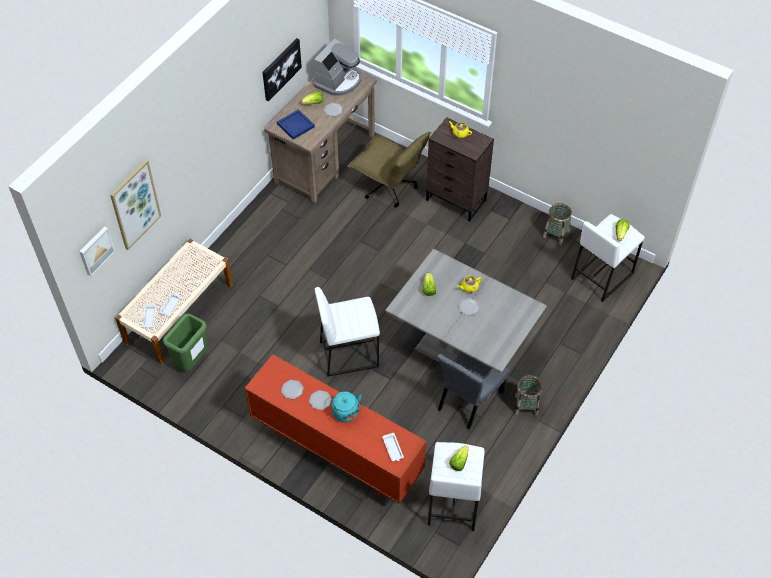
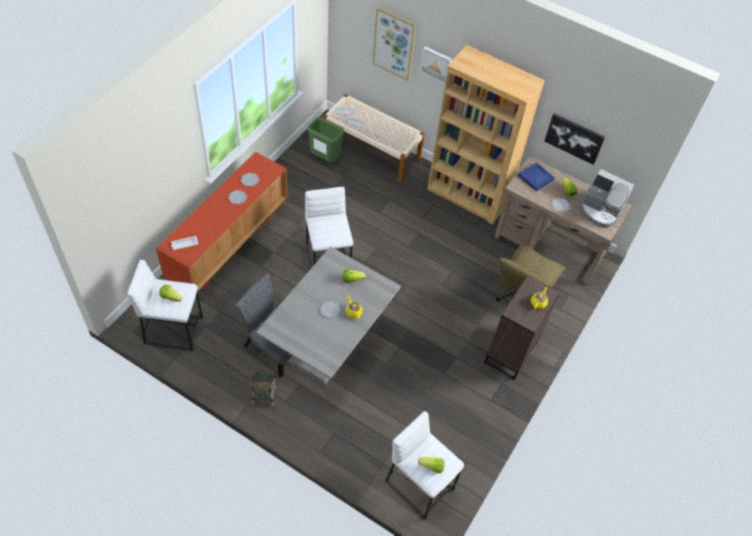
camera: 85 degrees right, 0 degrees up
(95, 250) = (352, 29): picture -> picture (436, 64)
(257, 223) = (467, 197): none -> brown bookcase
(347, 413) = (222, 214): turquoise kettle -> none
(556, 234) = (474, 444): basket -> none

